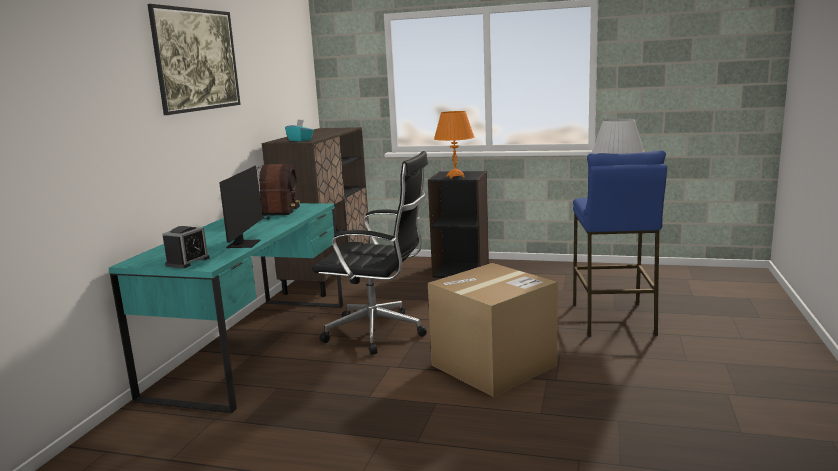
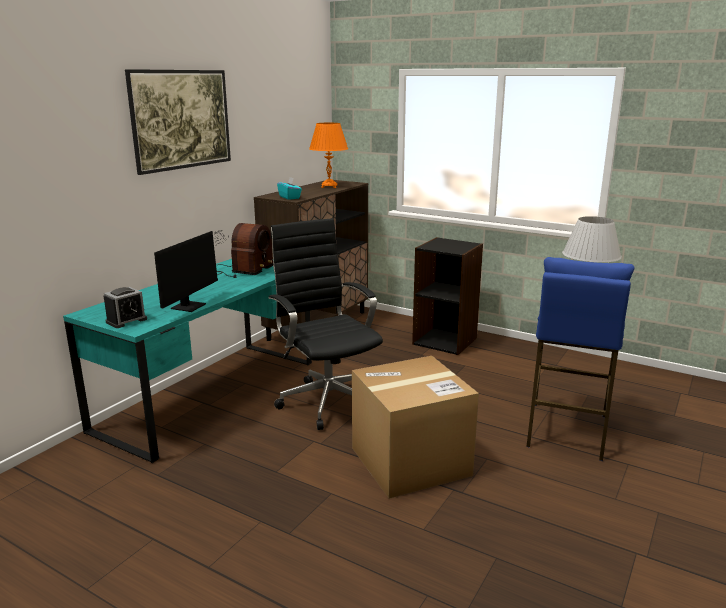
camera: 15 degrees right, 5 degrees up
(379, 333) = (326, 400): black office chair -> black office chair turned 150 degrees counterclockwise
(455, 176) = (445, 247): orange table lamp -> orange table lamp (329, 186)

